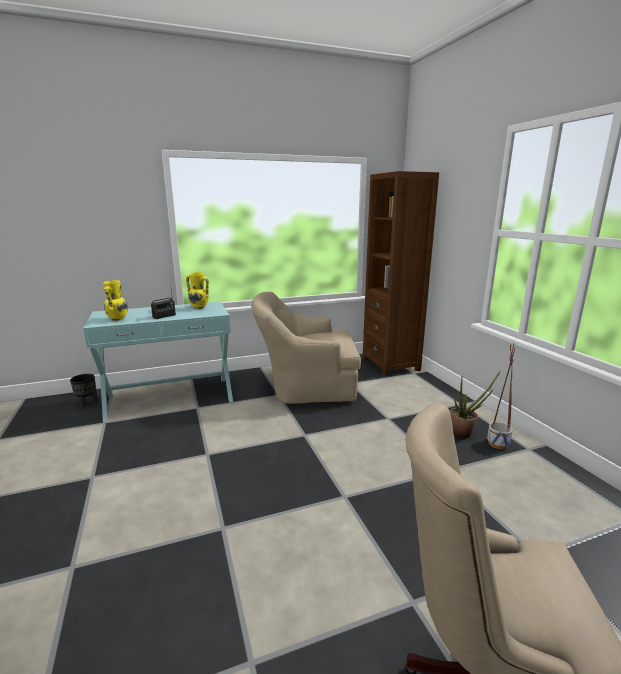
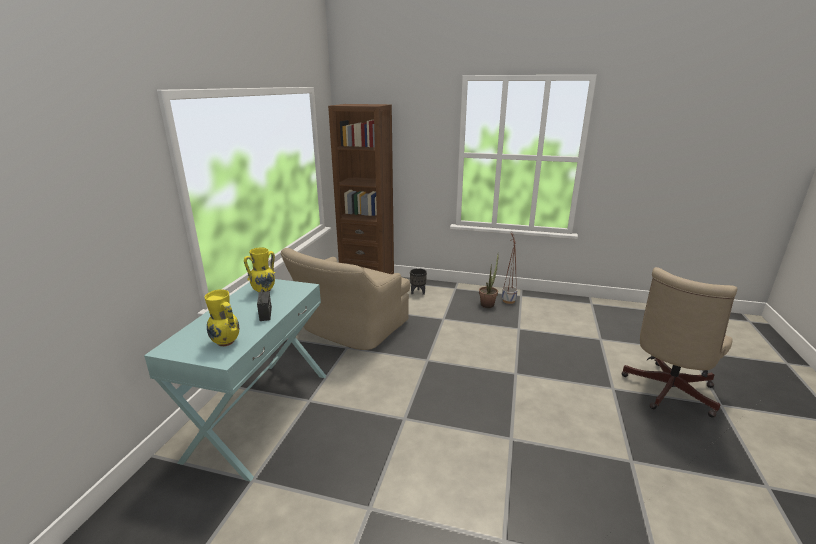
camera: 55 degrees left, 5 degrees up
(87, 404) = (174, 489): black planter -> black planter (417, 292)

